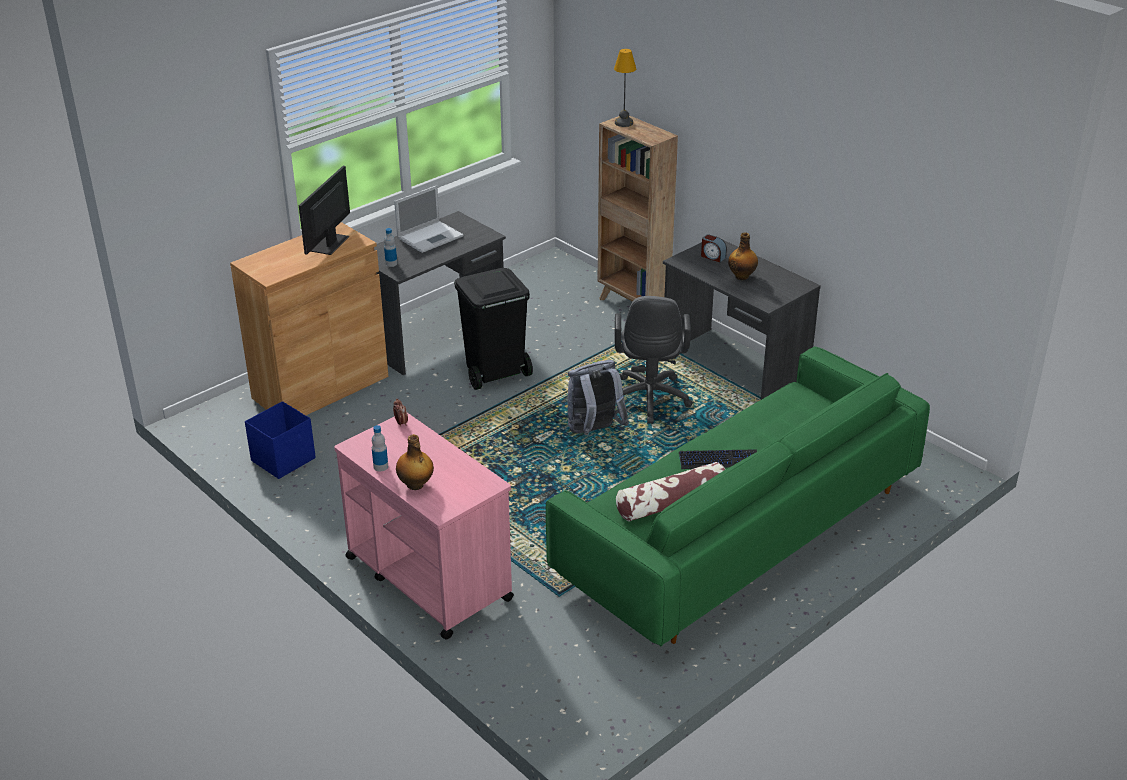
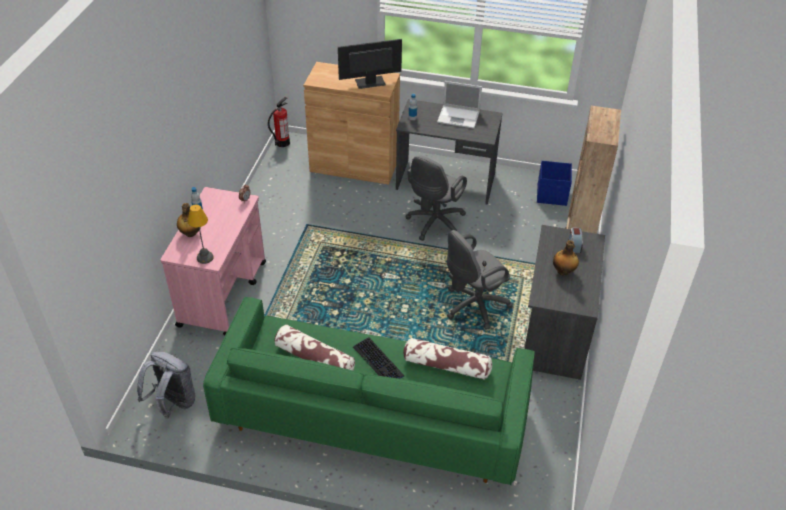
camera: 55 degrees right, 10 degrees up
(198, 424) = (282, 143): none -> fire extinguisher
(284, 459) = (279, 187): blue storage box -> blue storage box (552, 195)
(494, 373) = (434, 224): black trash can -> grey office chair
(594, 431) = (416, 296): grey backpack -> grey backpack (173, 403)
(623, 123) = (604, 114): table lamp -> table lamp (204, 257)
(764, 419) = (446, 365): none -> pillow

